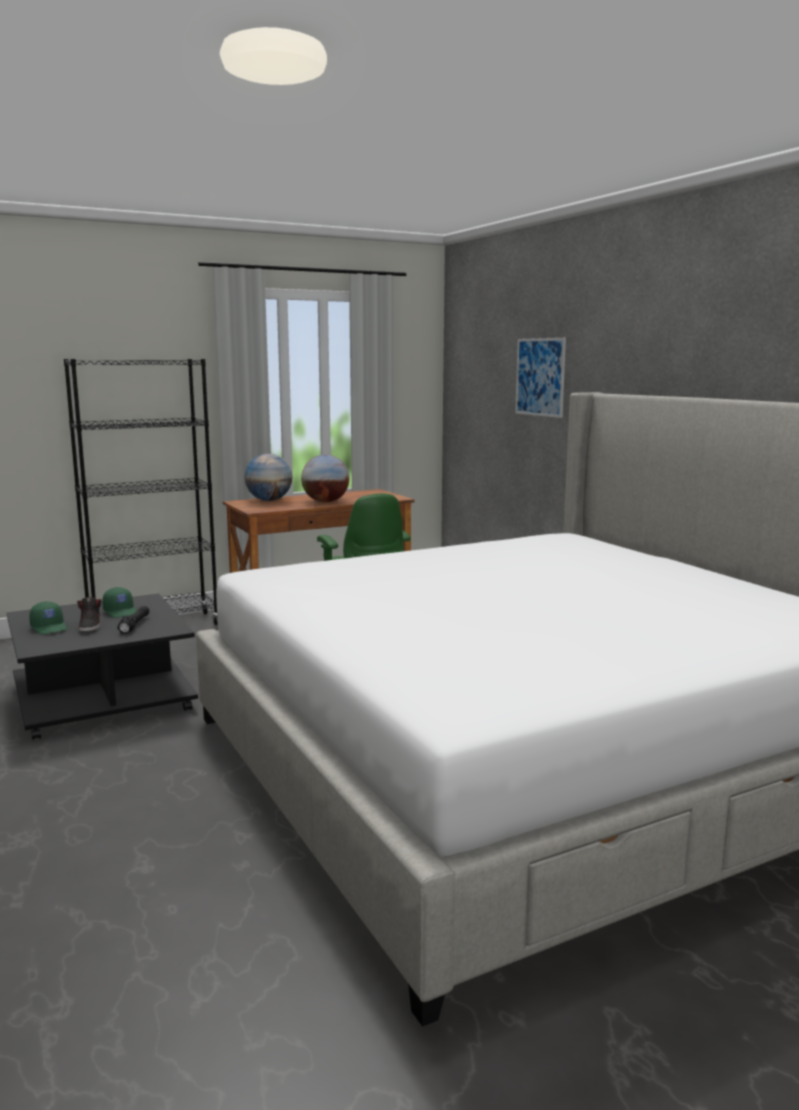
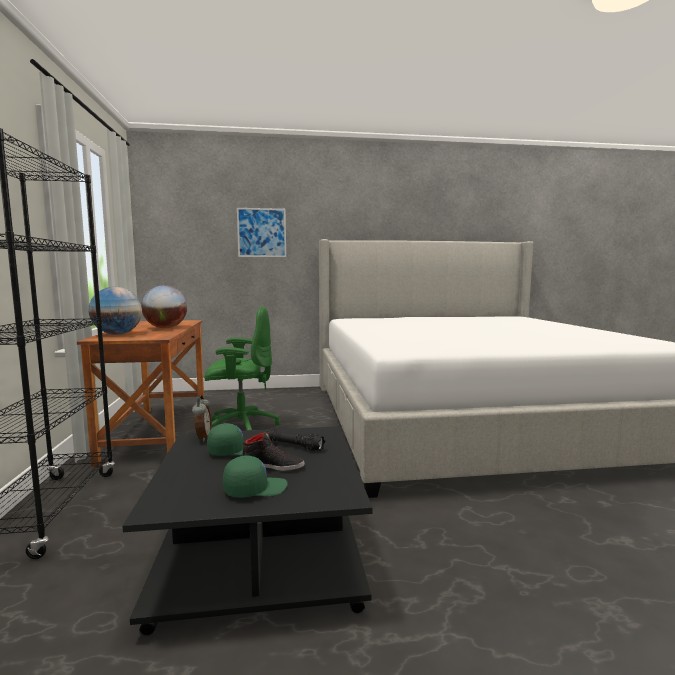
camera: 70 degrees left, 5 degrees down
(149, 600) = (203, 437): none -> alarm clock

